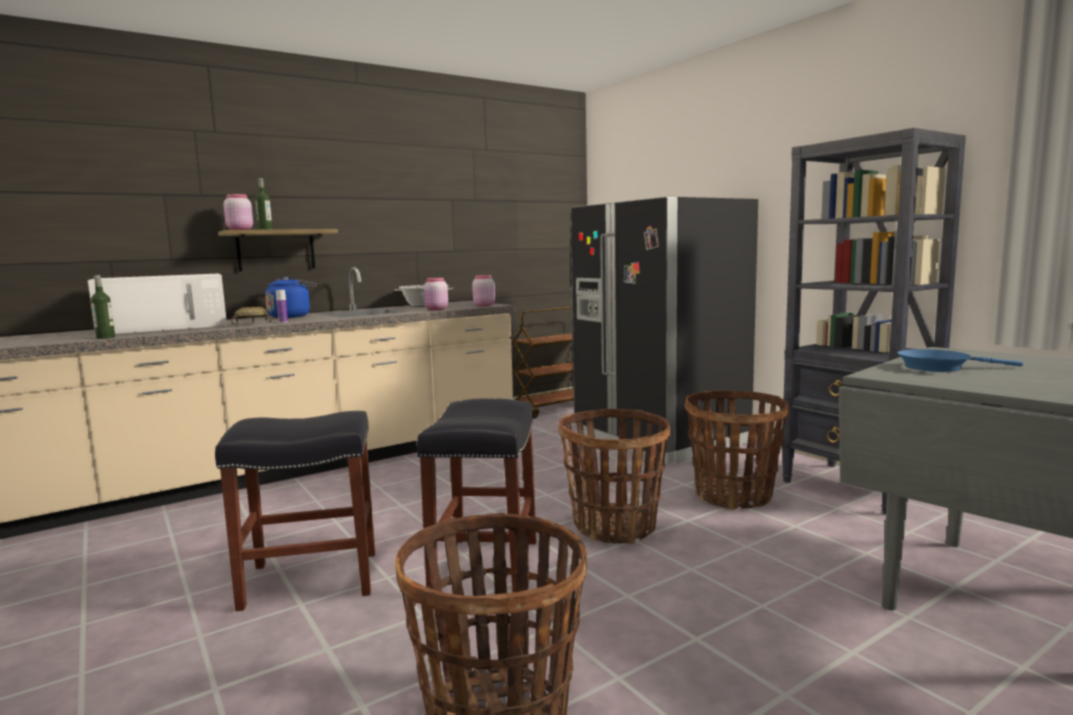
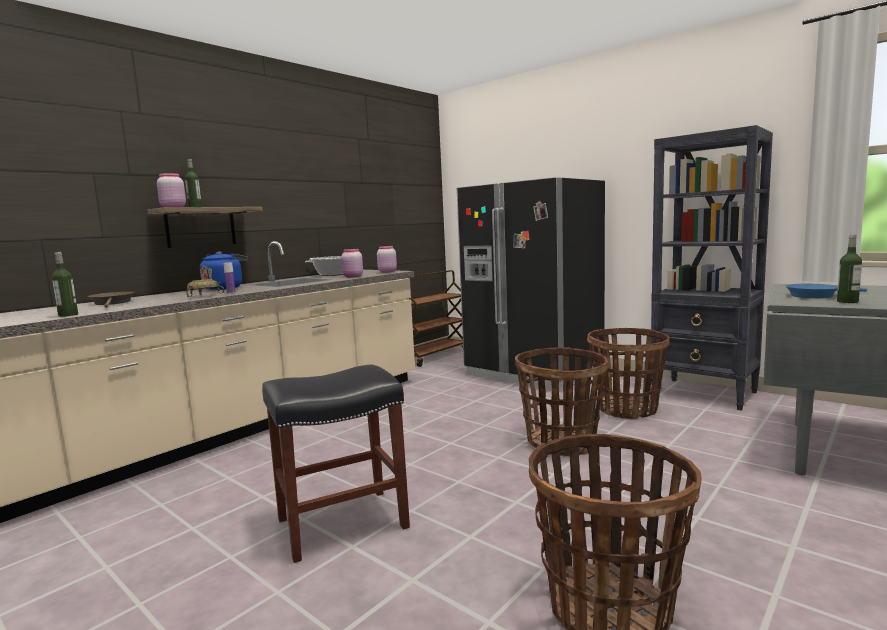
camera: 15 degrees left, 0 degrees up
(166, 327) = (113, 303): white microwave -> brown frying pan
(485, 565) = (486, 488): black stool -> none
(960, 379) = (847, 301): none -> bottle

